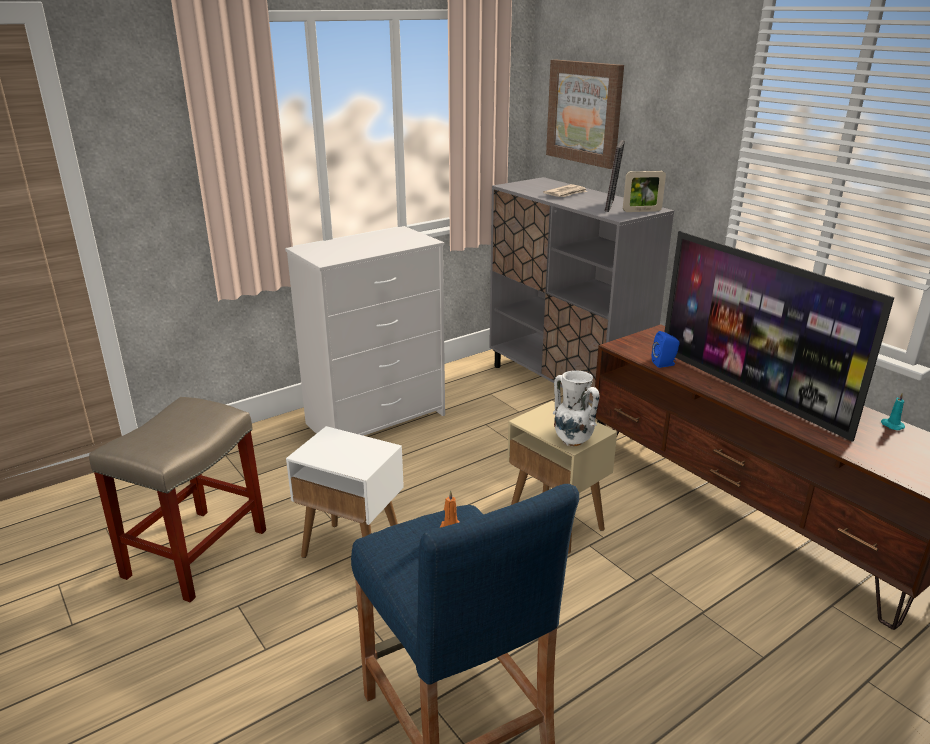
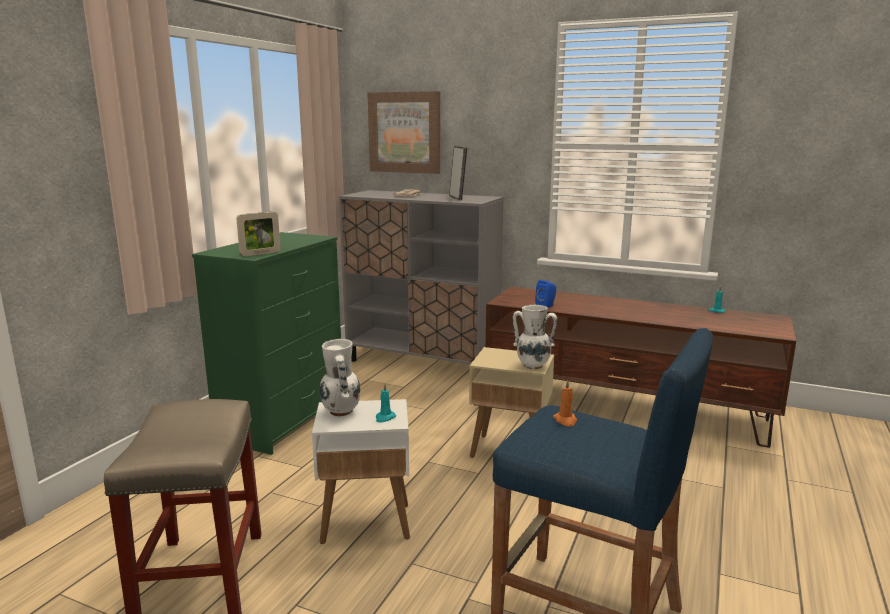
camera: 30 degrees left, 10 degrees down
(330, 443) = (340, 412): none -> white vase
(359, 461) = (385, 418): none -> turquoise candle
(377, 419) = (283, 420): white dresser -> green dresser
(642, 211) = (483, 198): picture frame -> picture frame (260, 254)
(750, 391) = (618, 310): television -> none

